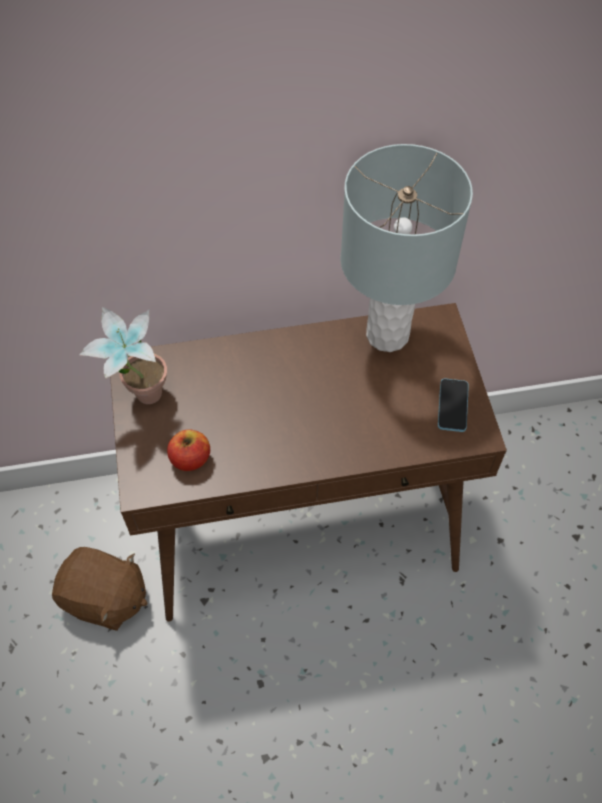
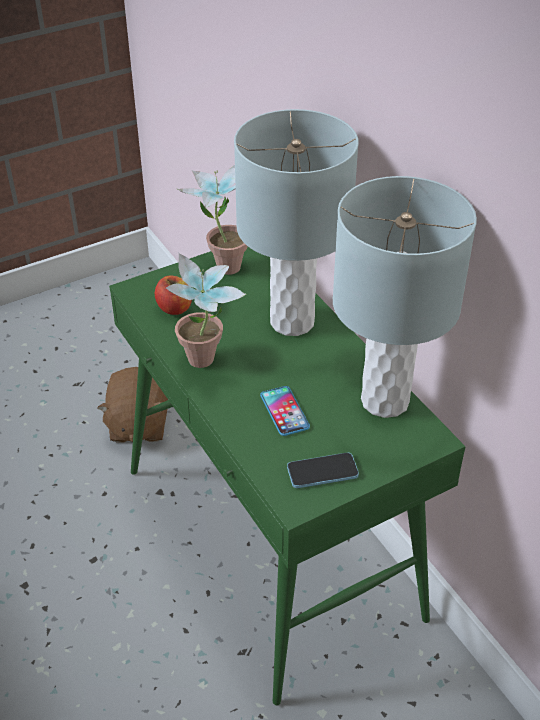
camera: 70 degrees right, 15 degrees down
(258, 368) = (291, 322): none -> grey table lamp
(287, 453) = (206, 365): none -> potted plant
(302, 522) = (272, 543): brown console table -> green console table
(373, 410) = (284, 411): none -> phone

